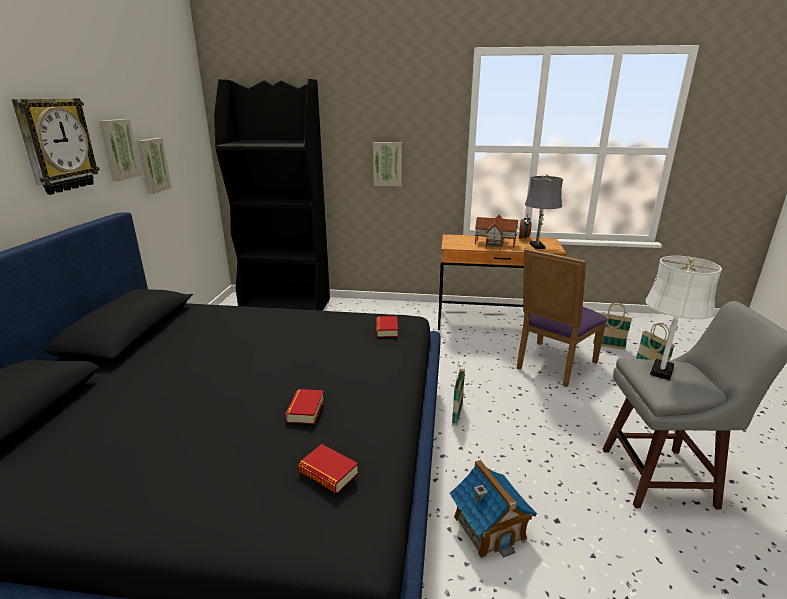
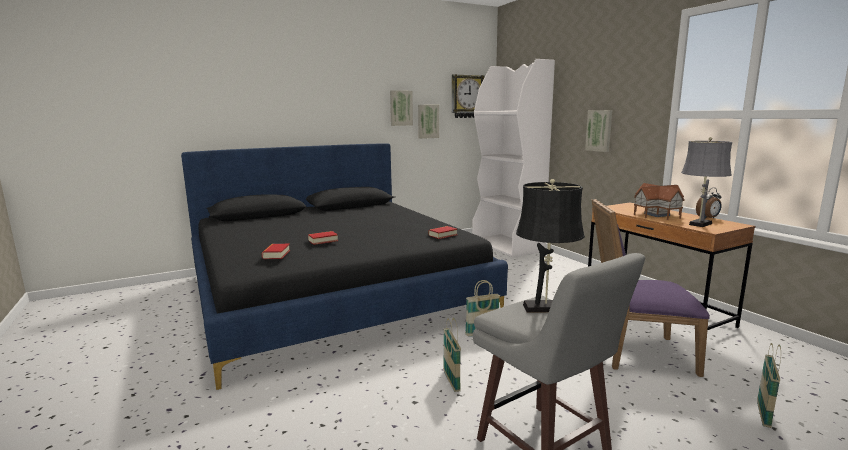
camera: 55 degrees right, 10 degrees down
(57, 145) = (356, 101): wall clock -> wall clock (467, 96)
(287, 306) = (507, 246): black bookcase -> white bookcase
(489, 527) = (377, 376): toy house -> none
(609, 346) = (759, 377): basket -> basket (451, 381)
(662, 369) = (545, 308): white table lamp -> black table lamp

